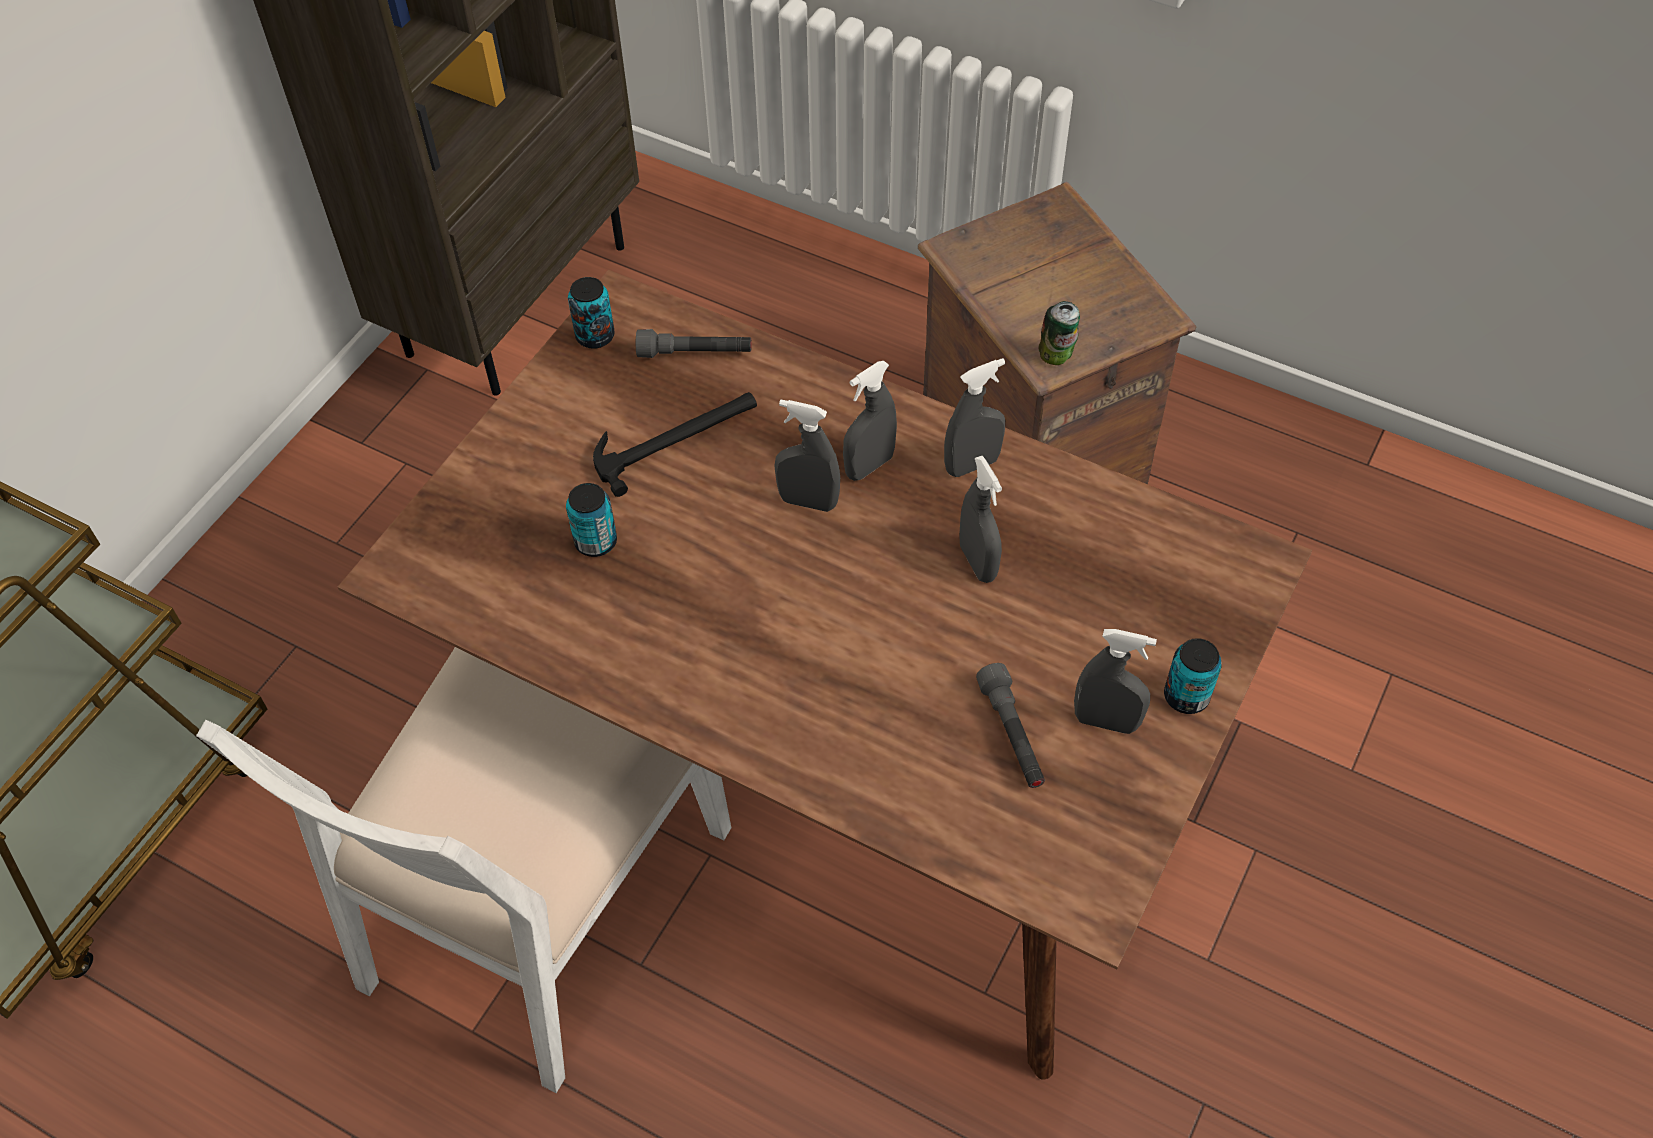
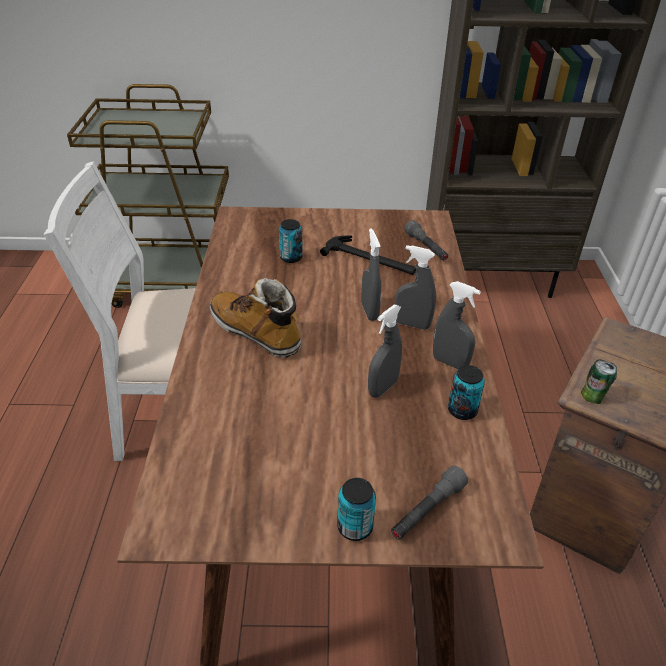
camera: 60 degrees right, 15 degrees down
(595, 336) = (406, 219): can -> can (462, 410)
(768, 665) = (256, 332): none -> boot
(1012, 734) = (269, 444): grey flashlight -> grey flashlight (427, 511)
(1106, 721) = (306, 488): grey spray bottle -> none

